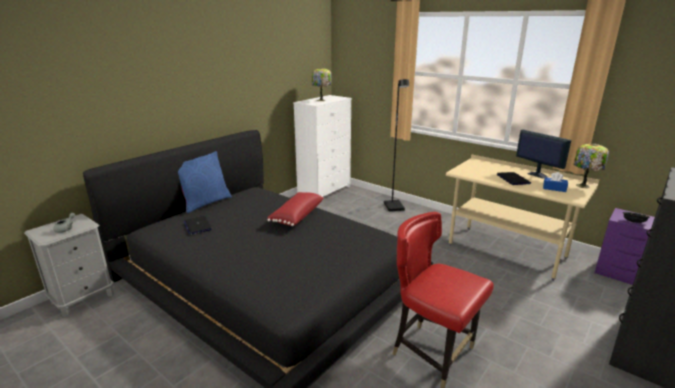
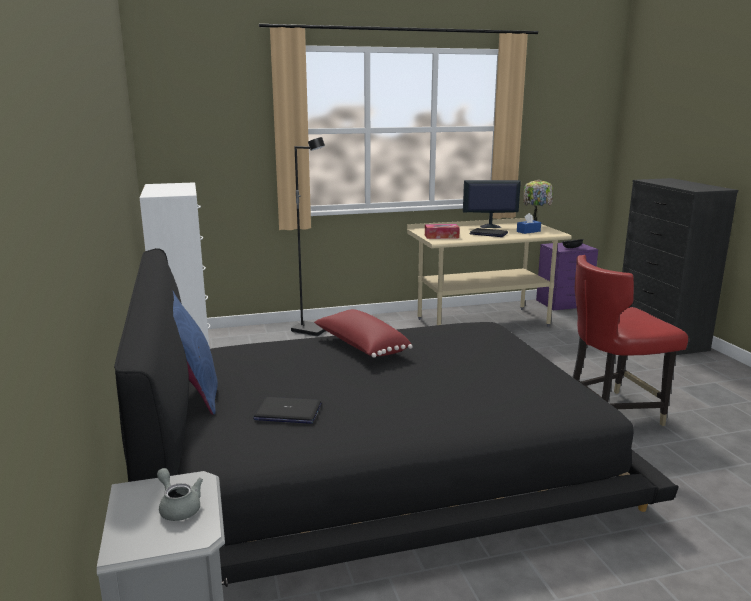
camera: 55 degrees left, 5 degrees down
(321, 100) = (171, 189): table lamp -> none
(471, 170) = (441, 236): none -> tissue box

